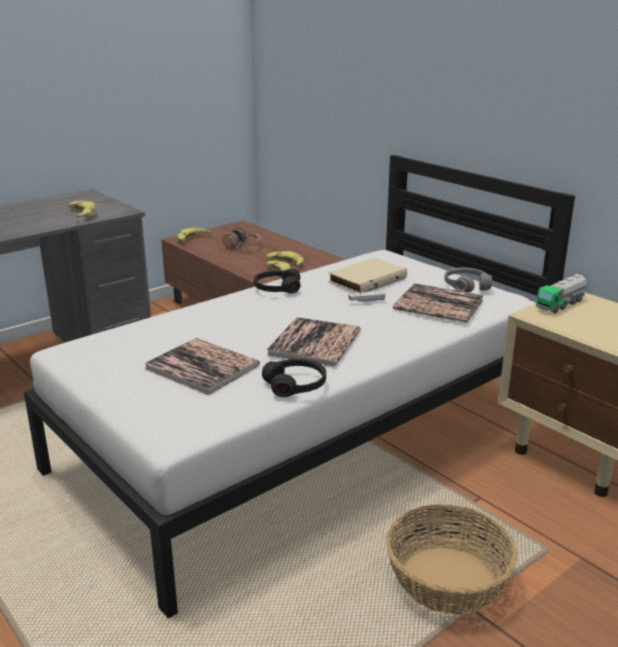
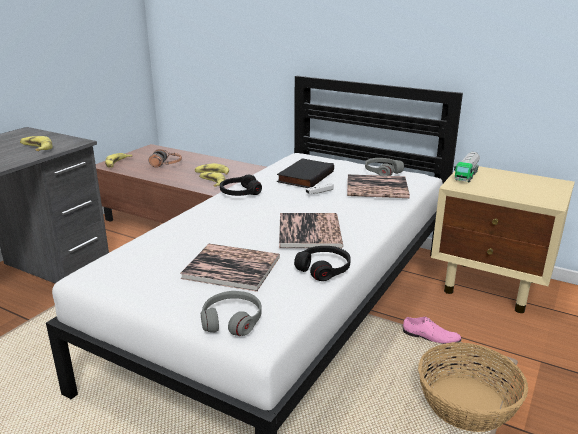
camera: 20 degrees left, 0 degrees up
(160, 418) = (232, 320): none -> grey headphones
(366, 279) = (304, 176): beige book -> black book
(457, 499) = (431, 337): none -> pink shoe

